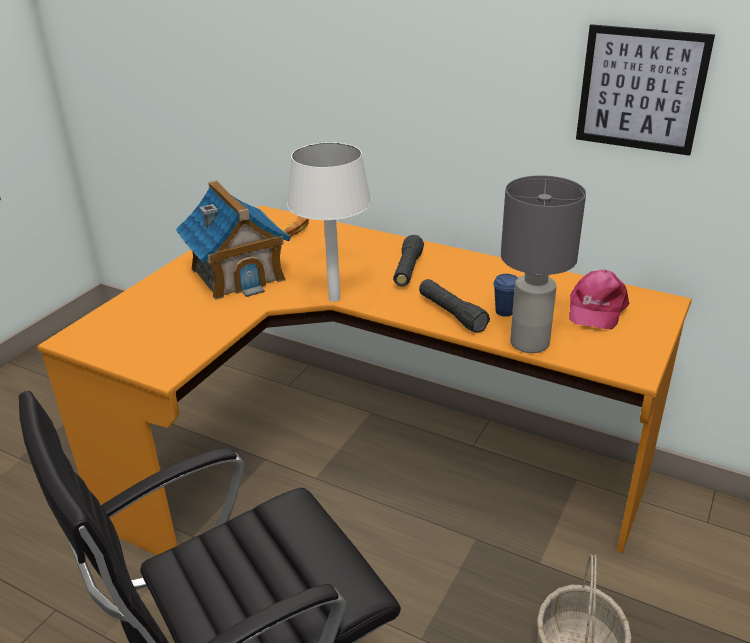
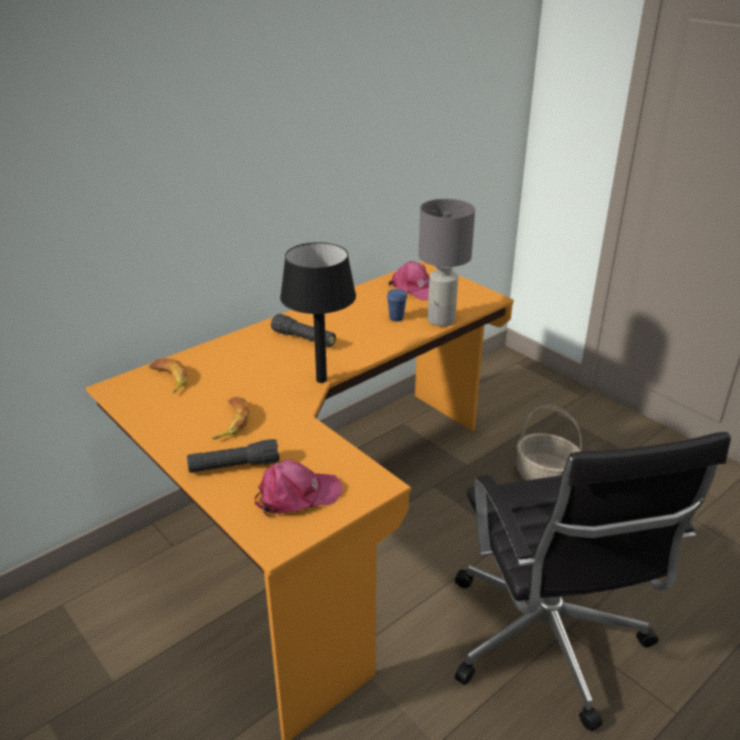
camera: 70 degrees left, 0 degrees up
(137, 332) = (297, 495): none -> pink cap
(238, 274) = (231, 422): toy house -> banana
(333, 298) = (321, 380): white table lamp -> black table lamp
(451, 314) = (384, 337): black flashlight -> black flashlight (234, 466)
(641, 89) = (379, 136): picture -> none

